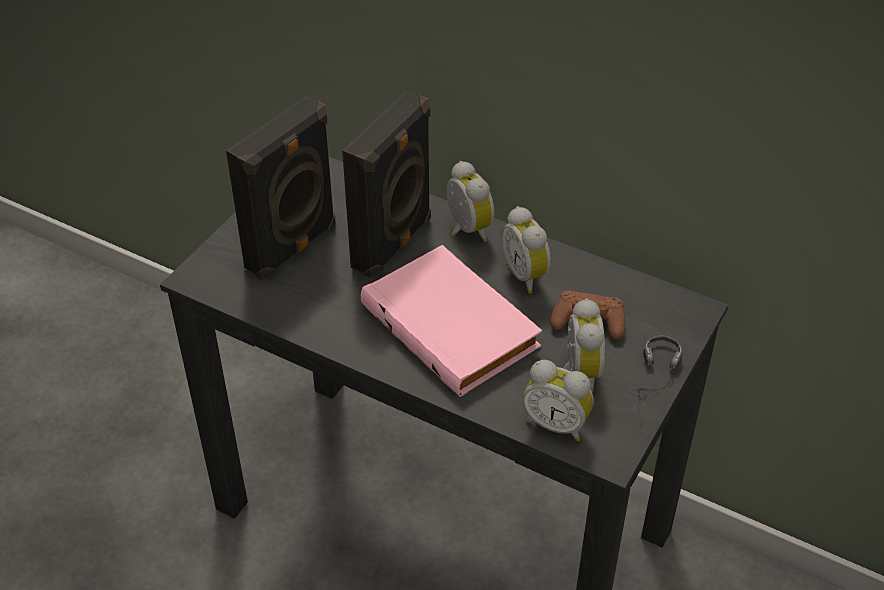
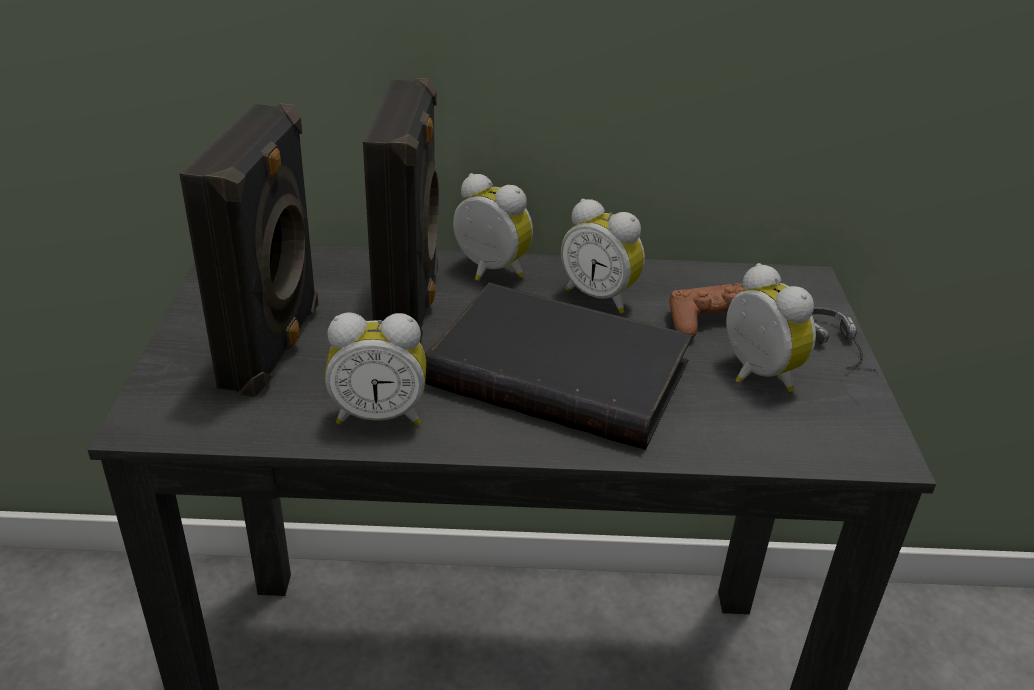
camera: 30 degrees left, 10 degrees down
(454, 325) = (563, 371): pink book -> black book
(556, 423) = (788, 439): alarm clock -> alarm clock (379, 414)

